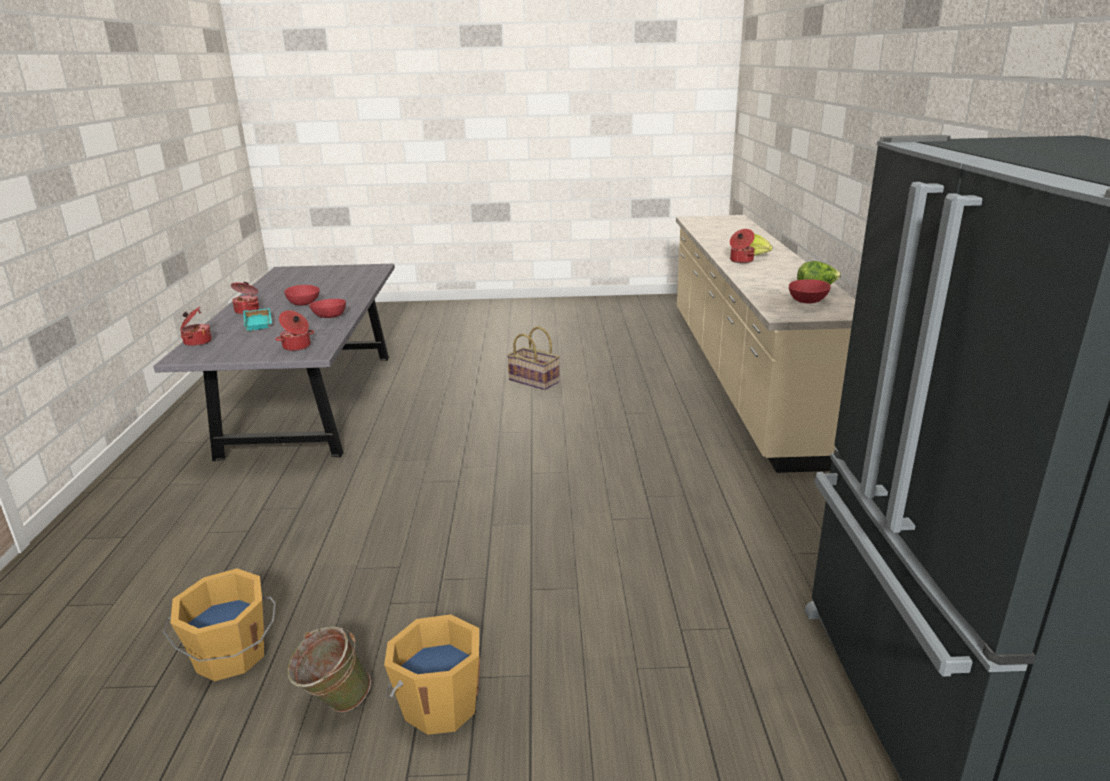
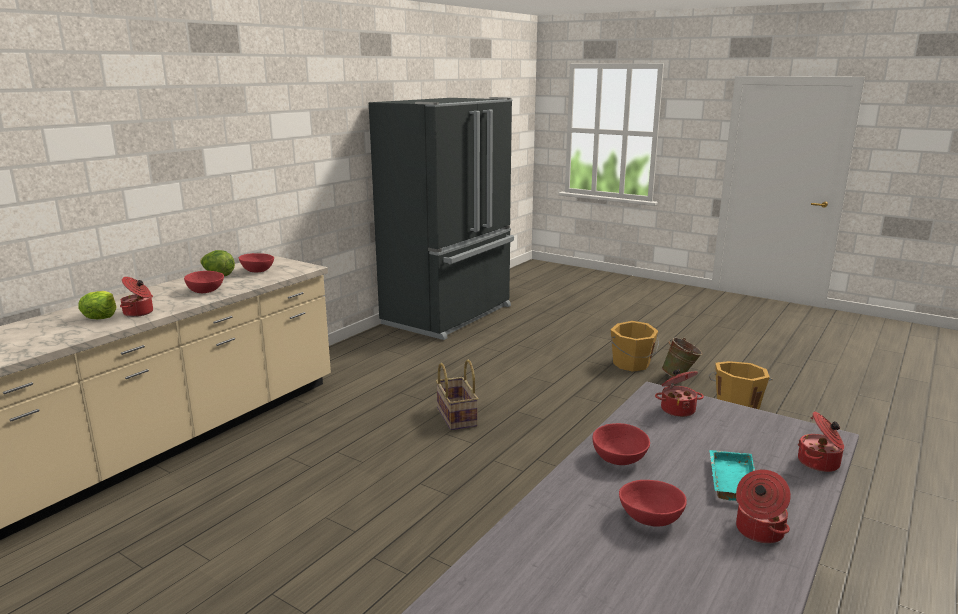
camera: 145 degrees left, 5 degrees down
(534, 381) = (306, 564): basket -> basket (455, 417)
(766, 279) = (205, 291): none -> red bowl

